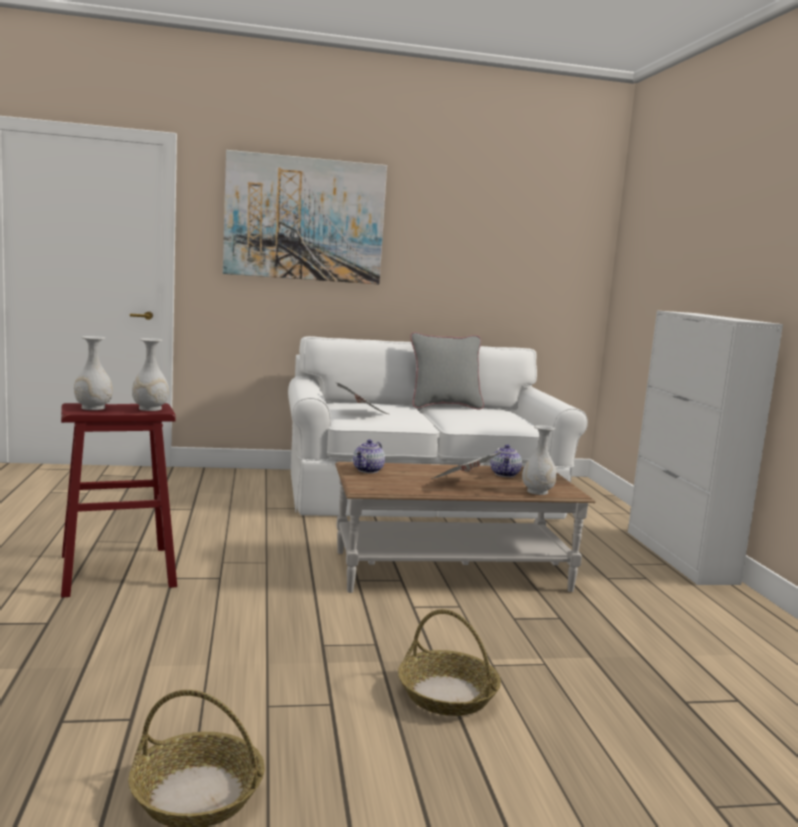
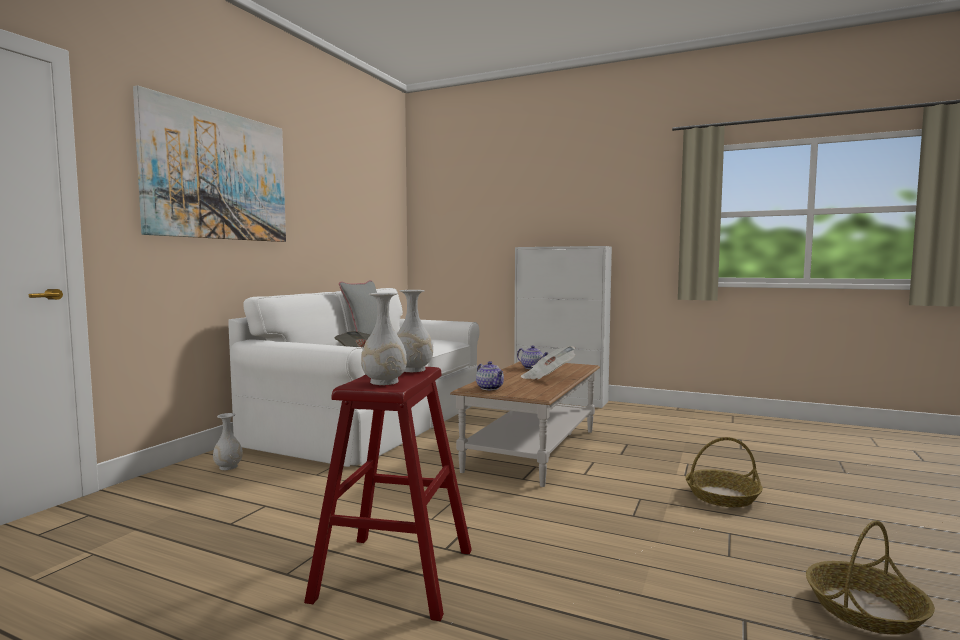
camera: 55 degrees left, 5 degrees down
(537, 492) = (578, 369): white vase -> white vase (228, 467)

